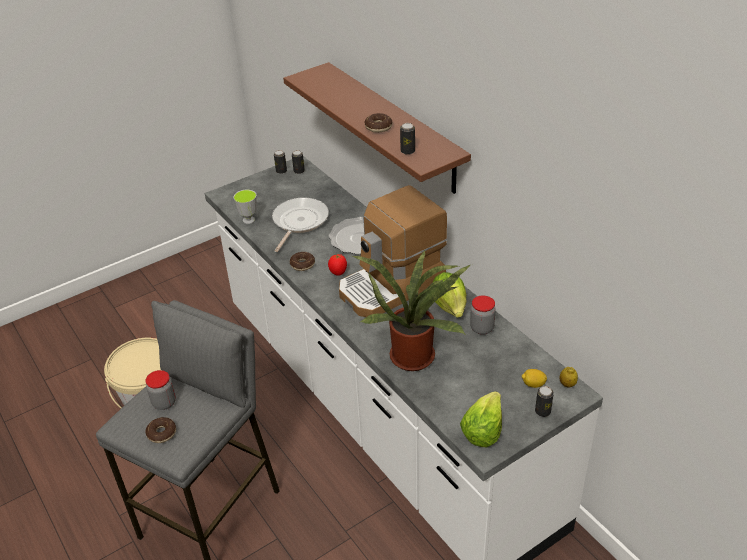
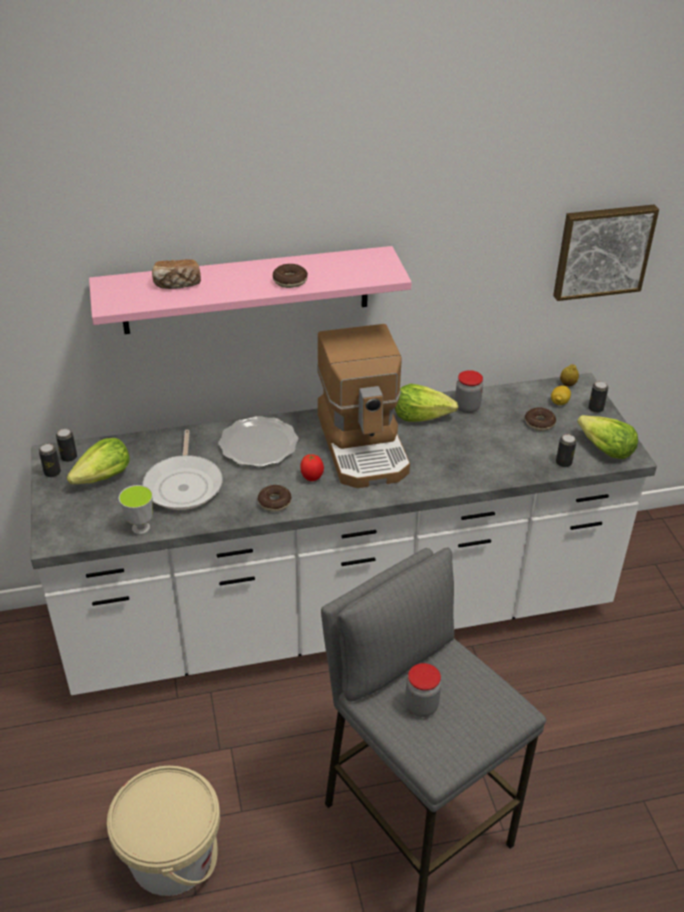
camera: 70 degrees left, 0 degrees up
(162, 433) = (475, 718): donut -> donut (539, 423)
(287, 190) = (103, 477): none -> lettuce
(299, 222) = (184, 484): frying pan -> frying pan turned 135 degrees counterclockwise
(341, 91) = (177, 285): none -> bread
(394, 127) = (246, 290): brown shelf -> pink shelf
(407, 151) = (357, 276): can -> can (563, 463)
(414, 354) = (481, 460): potted plant -> none
(623, 281) = (602, 250): none -> picture

